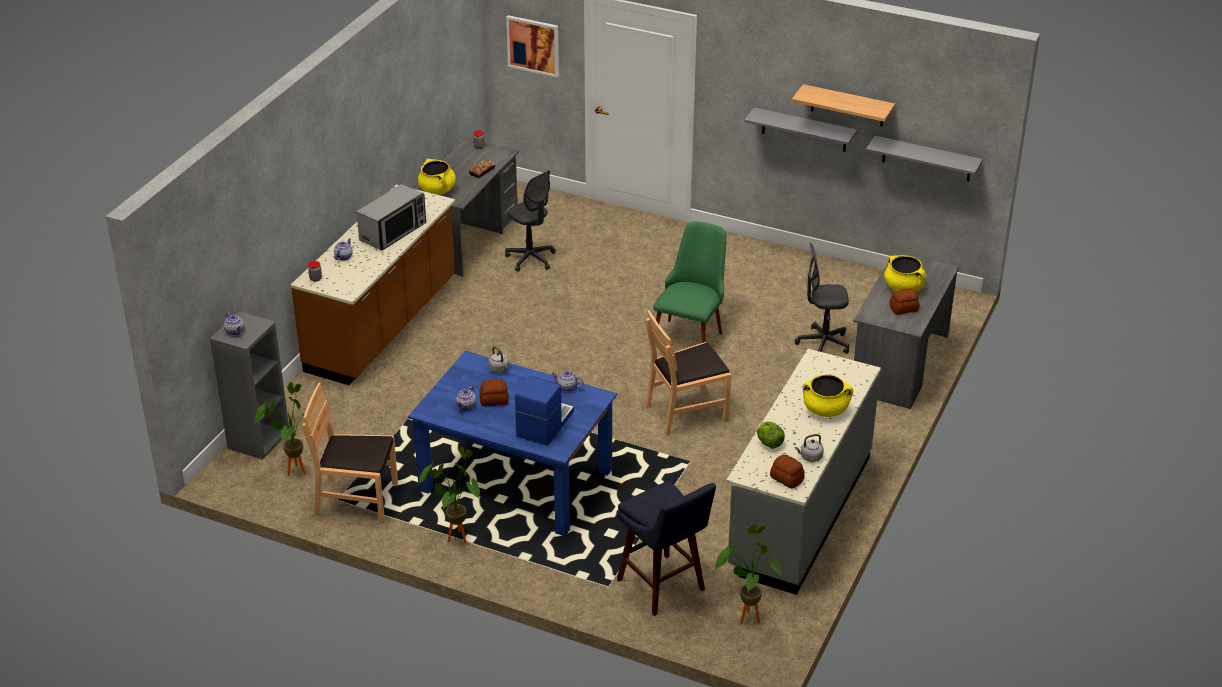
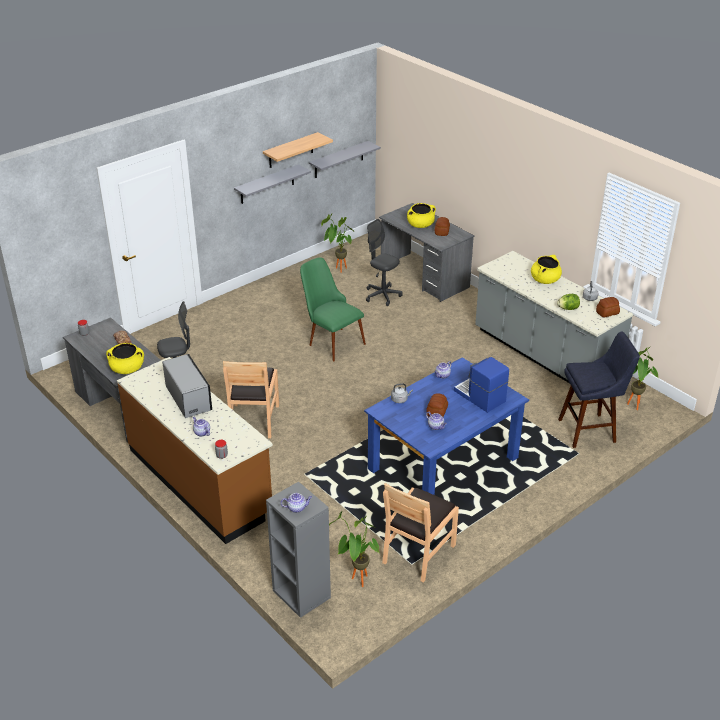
camera: 65 degrees left, 0 degrees up
(454, 536) = (489, 511): potted plant -> potted plant (338, 270)
(533, 45) = (61, 236): picture -> none
(686, 412) = (416, 368): brown chair -> brown chair (253, 420)
(823, 343) = (382, 295): grey office chair -> grey office chair turned 105 degrees clockwise

